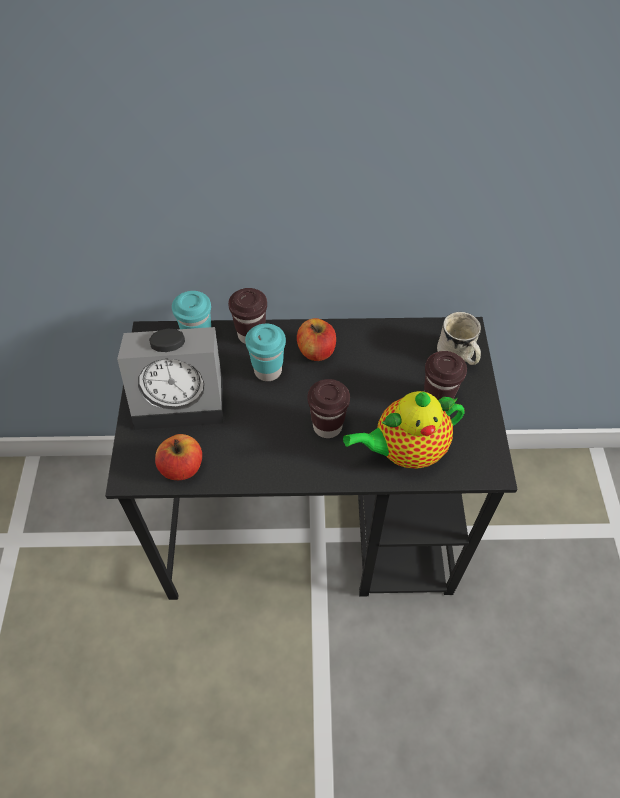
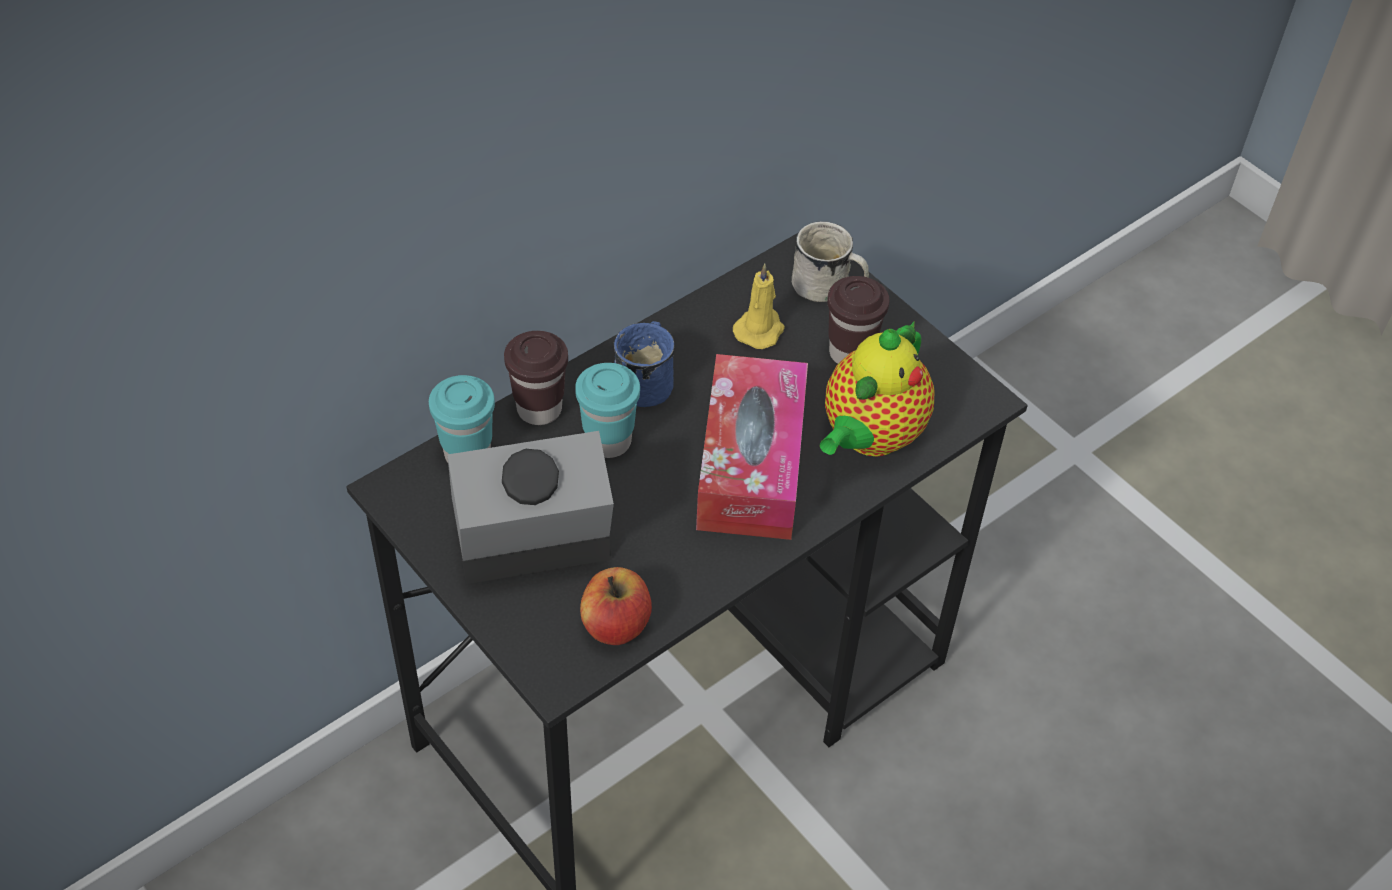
camera: 40 degrees left, 5 degrees down
(182, 397) = (527, 541): alarm clock -> alarm clock turned 150 degrees counterclockwise
(316, 351) = (647, 380): apple -> blue mug
(327, 426) = (751, 464): brown cup -> tissue box
(400, 357) = (760, 329): none -> yellow candle

